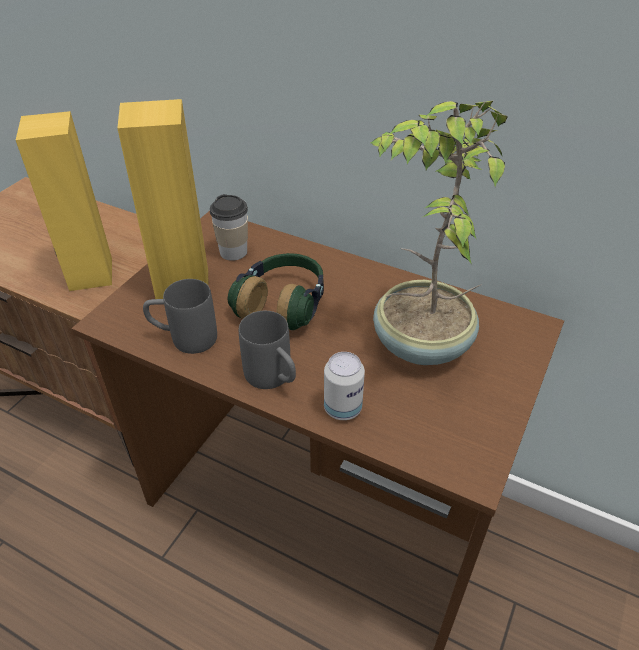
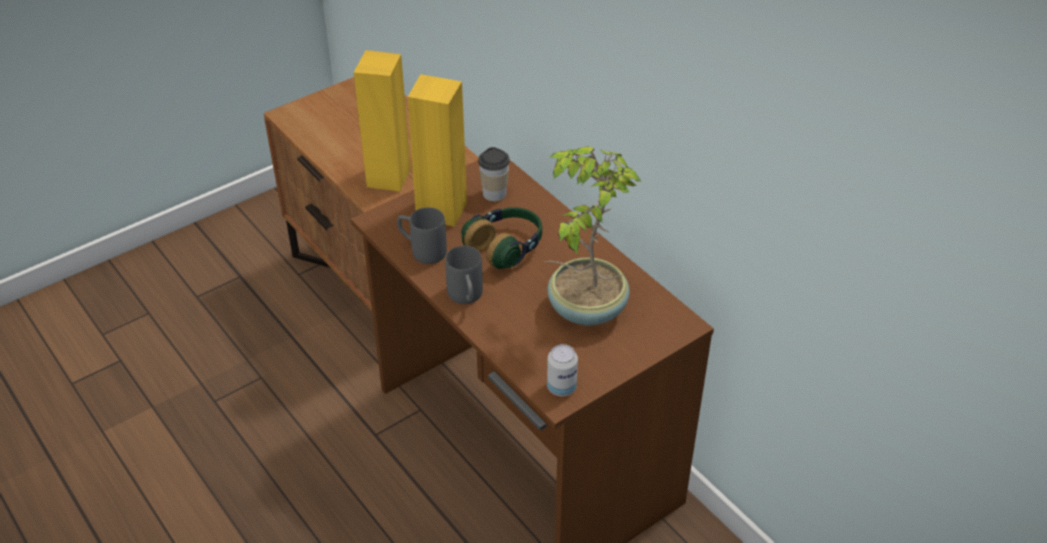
camera: 25 degrees right, 0 degrees up
(342, 408) = (500, 332): can -> can (561, 387)

